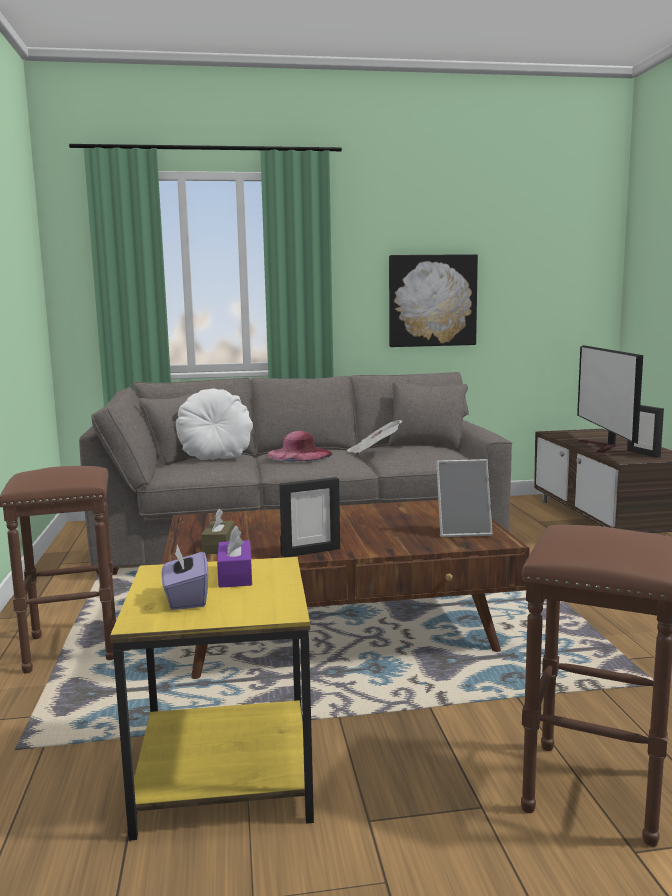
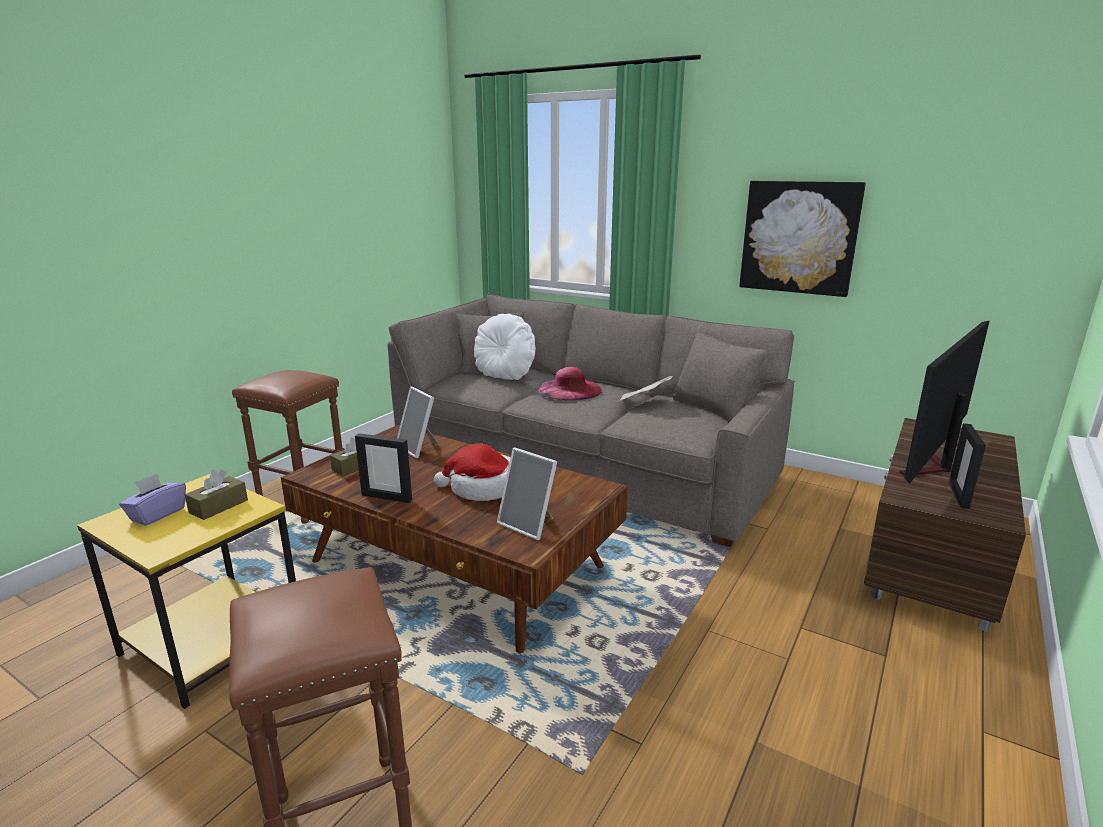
camera: 40 degrees right, 10 degrees up
(235, 575) = (218, 506): purple tissue box -> brown tissue box
(245, 521) = (419, 448): none -> picture frame
(372, 525) = (482, 488): none -> hat

